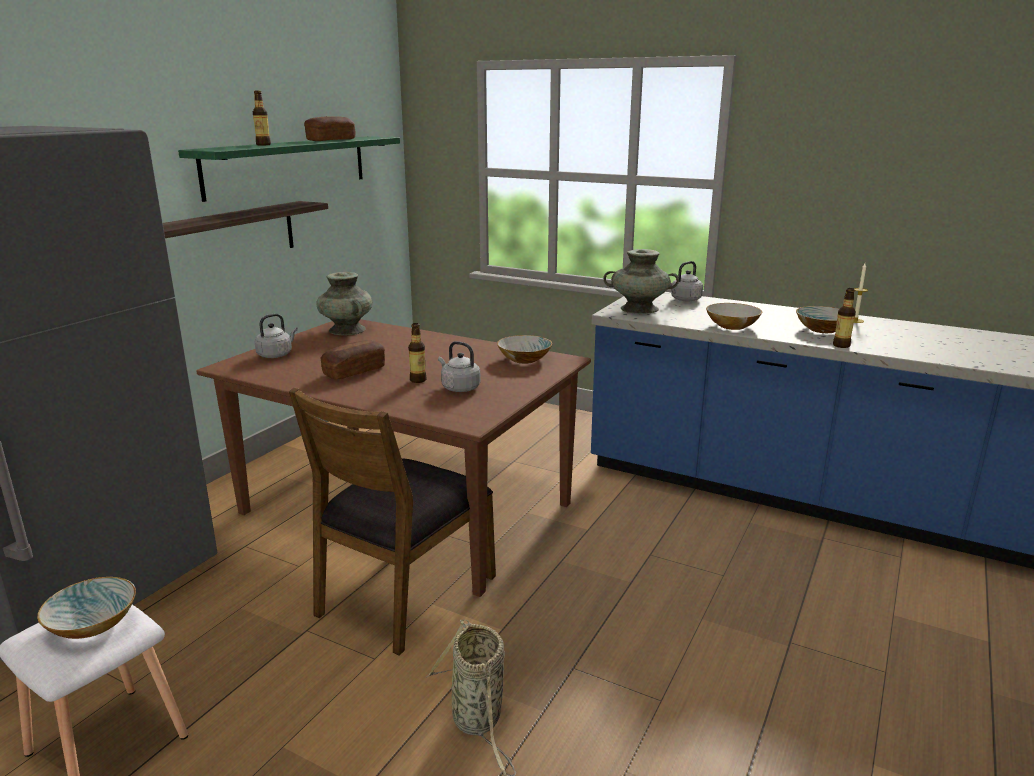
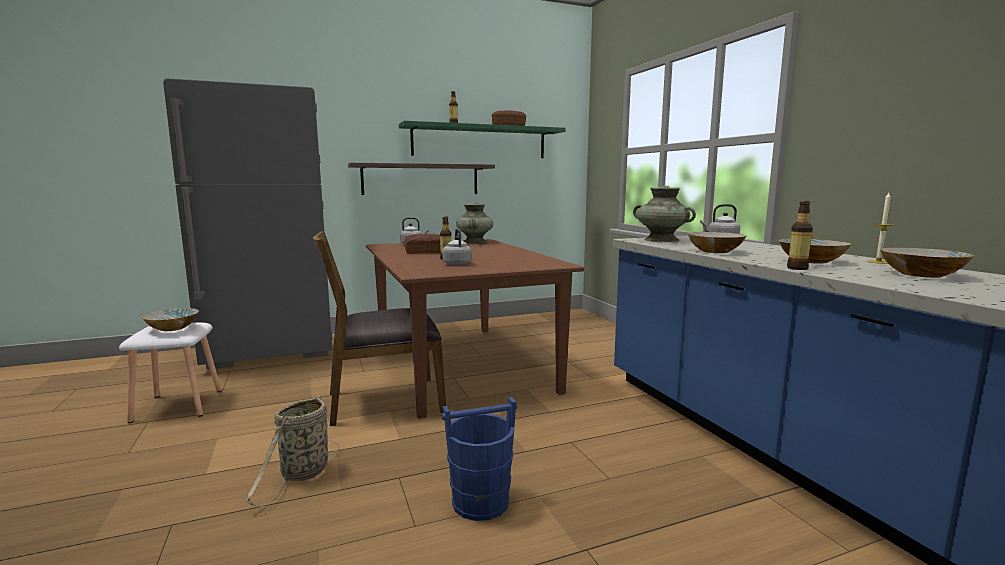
camera: 40 degrees right, 10 degrees down
(524, 360) = (534, 261): bowl -> bowl (921, 274)
(672, 649) = (480, 502): none -> blue bucket

